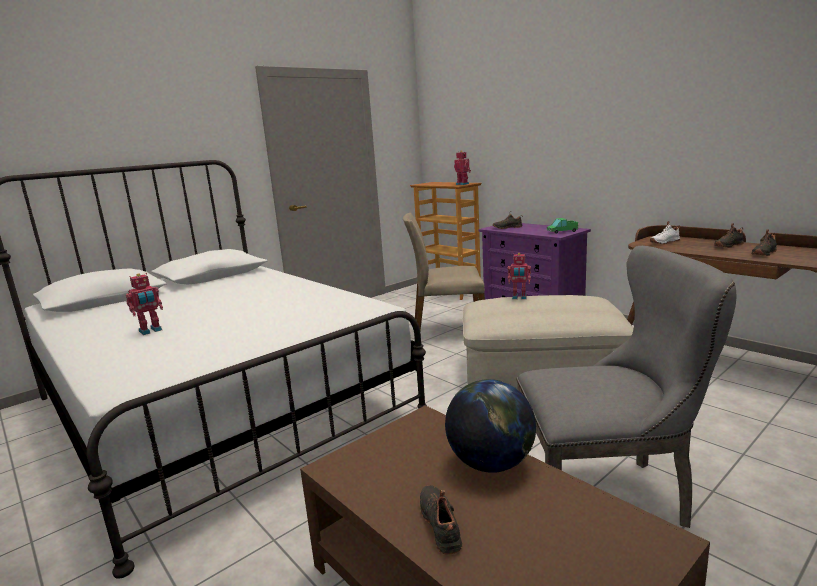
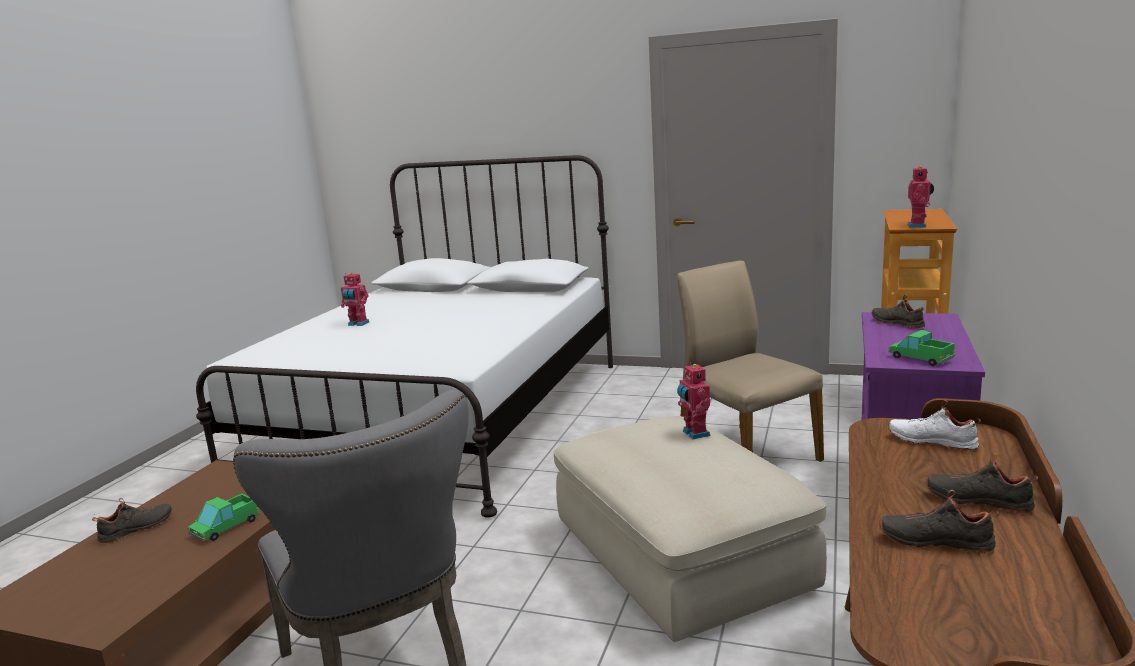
camera: 60 degrees right, 0 degrees up
(491, 464) = (225, 527): globe -> toy truck

